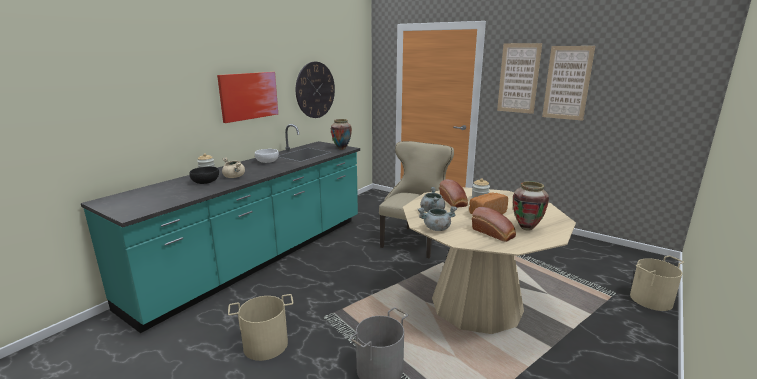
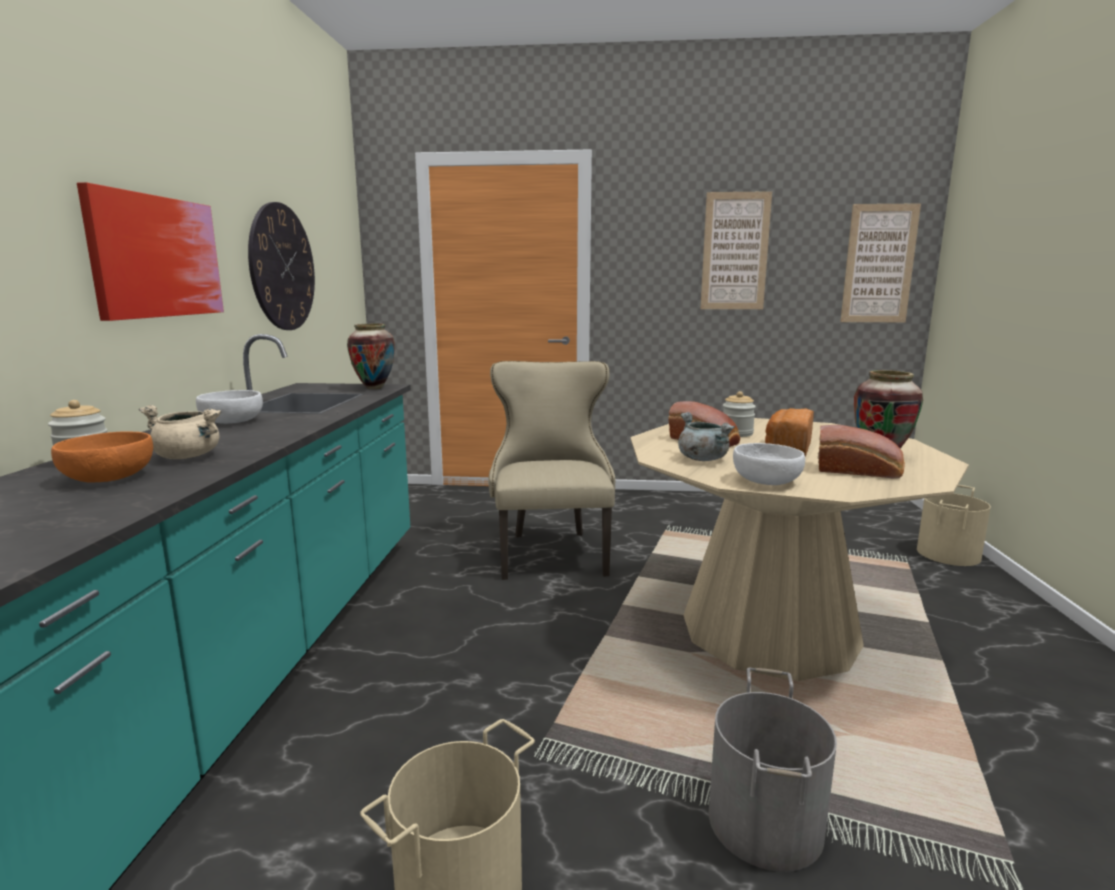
camera: 30 degrees left, 5 degrees down
(206, 182) = (110, 477): black bowl -> orange bowl
(436, 228) = (766, 481): grey cooking pot -> white bowl
(518, 78) = (657, 247): picture -> picture (879, 264)

